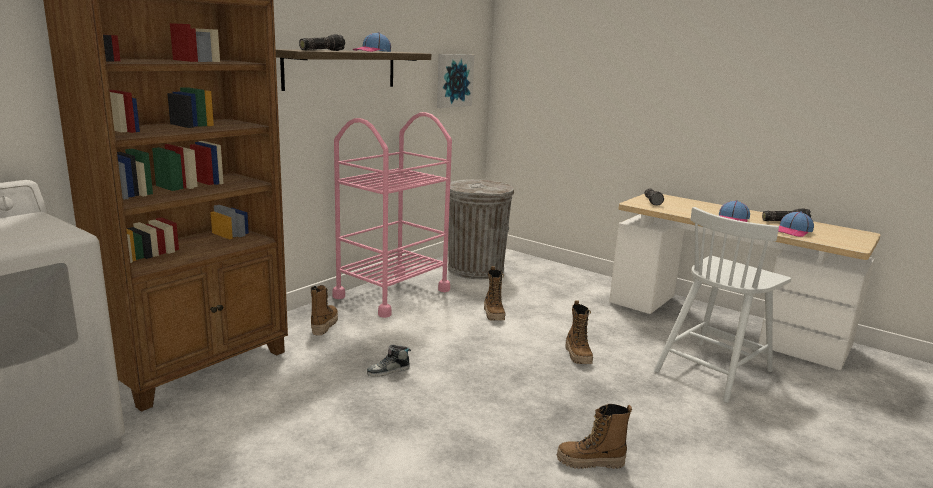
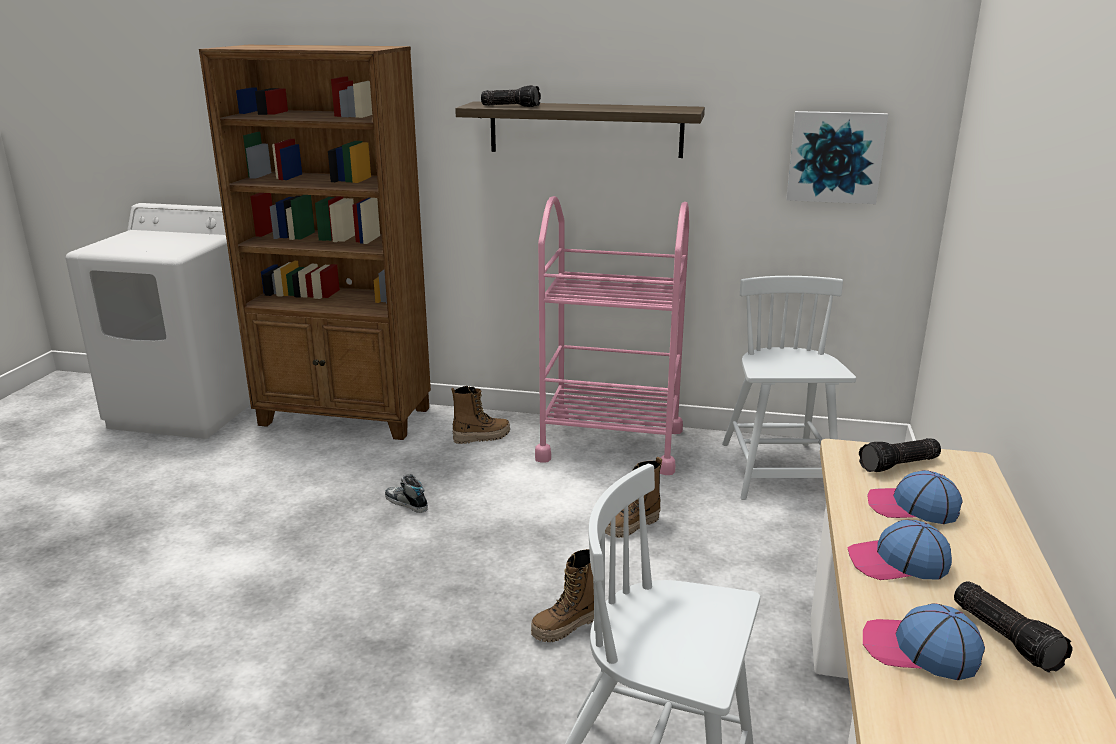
camera: 65 degrees right, 5 degrees up
(372, 51) = (612, 107): cap -> cap (912, 507)
(475, 269) = (778, 472): grey trash can -> white chair
(590, 462) = (276, 693): boot -> none

